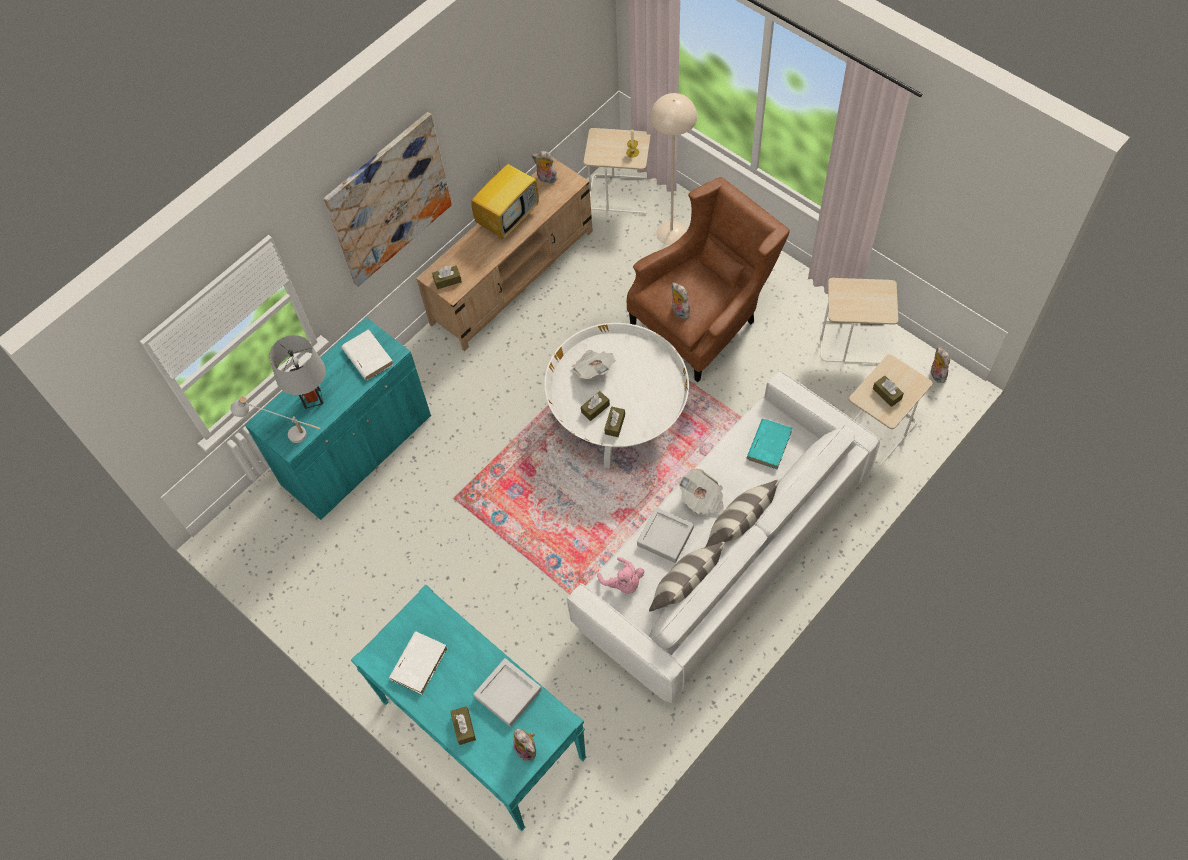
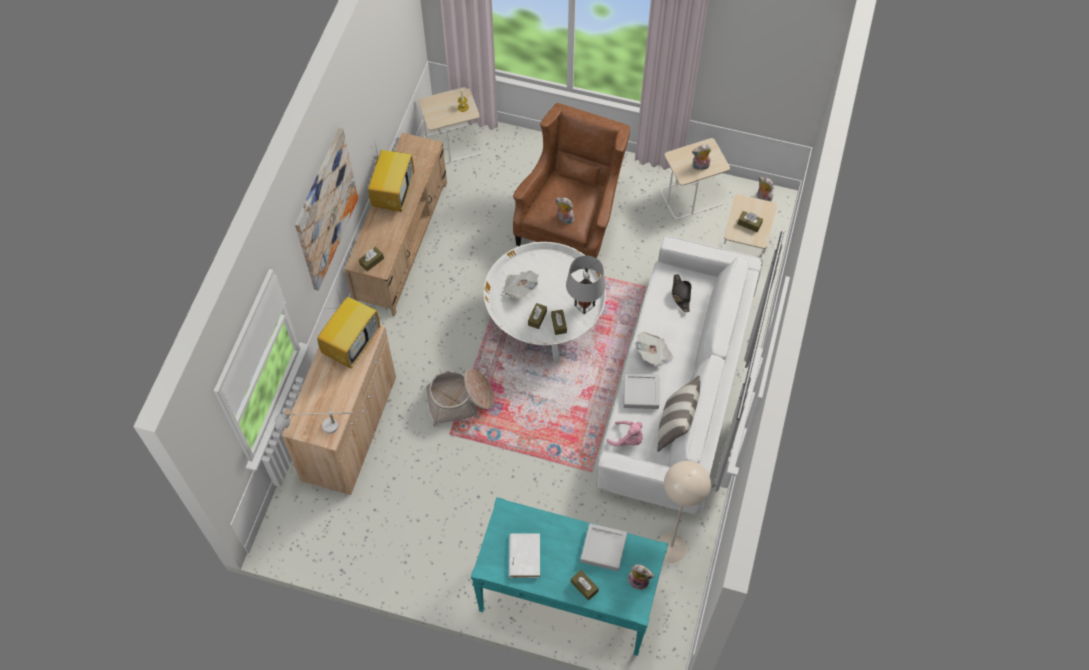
camera: 30 degrees left, 0 degrees up
(312, 398) = (326, 393): grey table lamp -> grey table lamp (584, 305)
(357, 451) = (350, 429): turquoise cabinet -> beige cabinet
(367, 356) = (352, 343): white book -> television
(483, 468) = (460, 401): none -> basket
(546, 179) = (407, 152): plush toy -> plush toy (700, 166)
(671, 233) = (510, 162): beige floor lamp -> beige floor lamp (671, 548)
(738, 530) = (691, 366): pillow -> none
(769, 444) = (680, 294): turquoise book -> black hat

